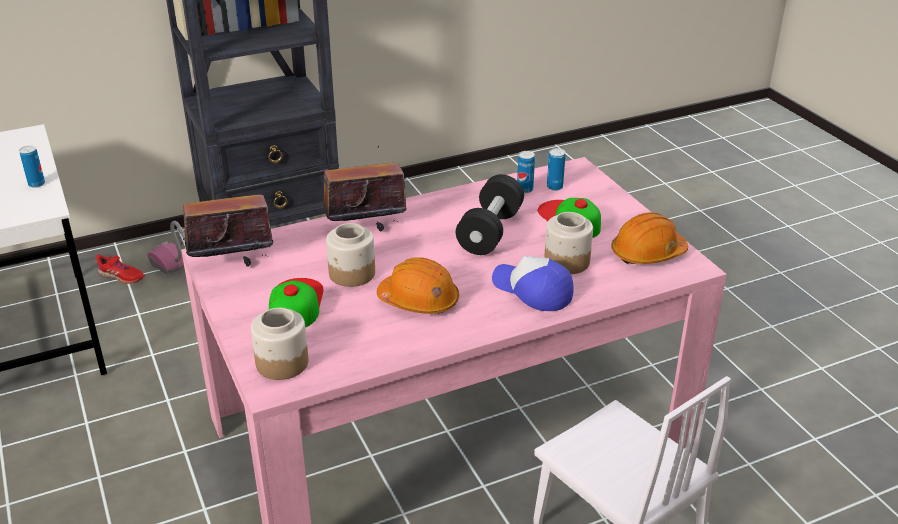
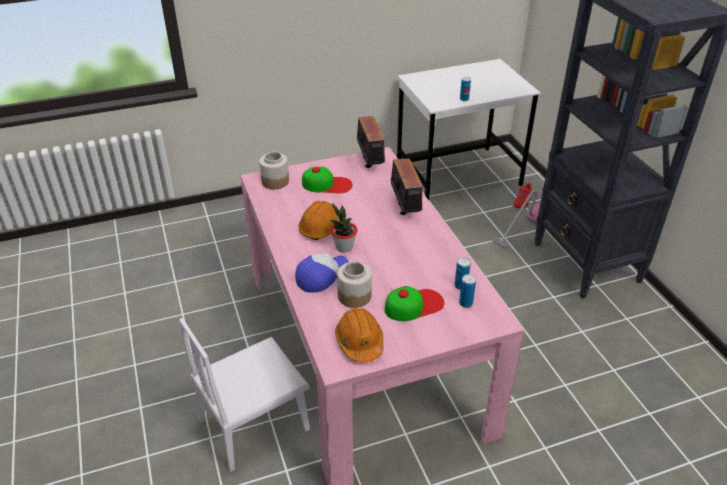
camera: 95 degrees right, 5 degrees up
(352, 274) = (354, 203): jar -> none
(465, 276) = (344, 247): none -> potted plant
(490, 232) = (398, 262): black dumbbell -> none

